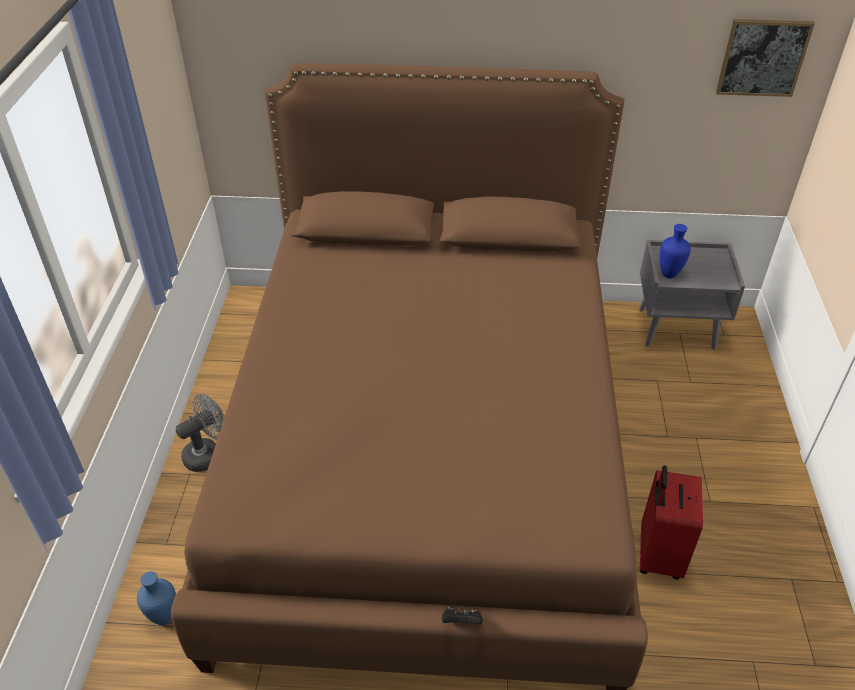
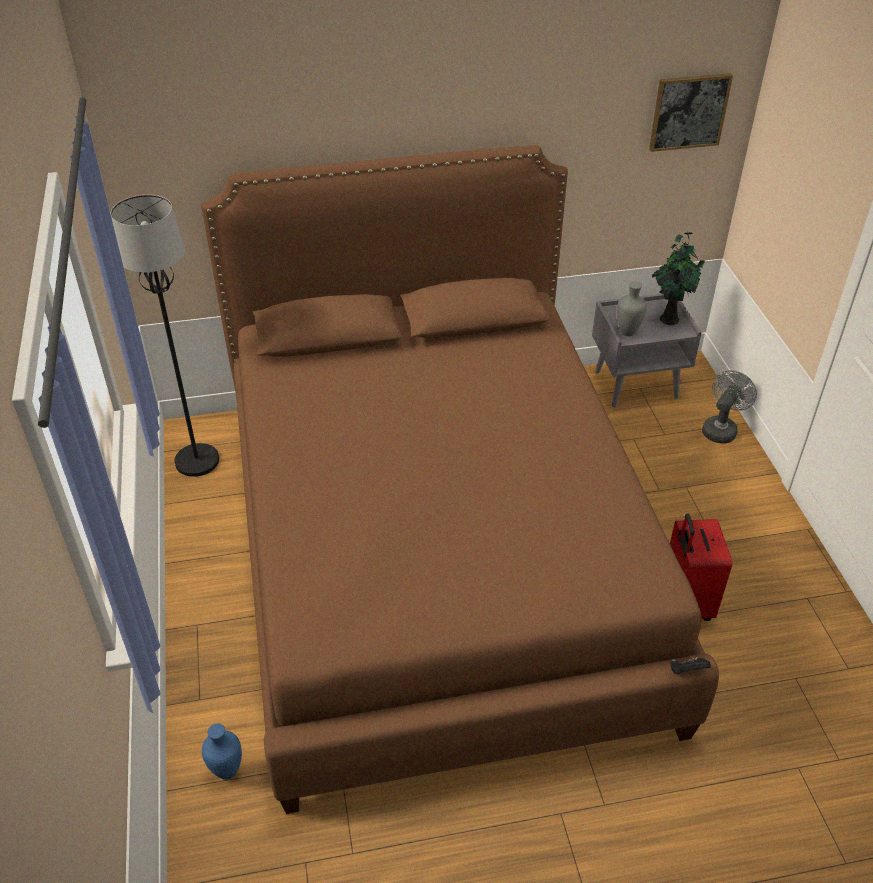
camera: 15 degrees left, 0 degrees up
(207, 454) = (208, 600): grey fan -> grey fan (721, 429)
(245, 326) = (197, 461): none -> black floor lamp
(461, 622) = (551, 695): black game controller -> black game controller (686, 671)
(669, 274) = (628, 332): blue vase -> grey vase
(716, 267) = (669, 318): none -> potted plant

